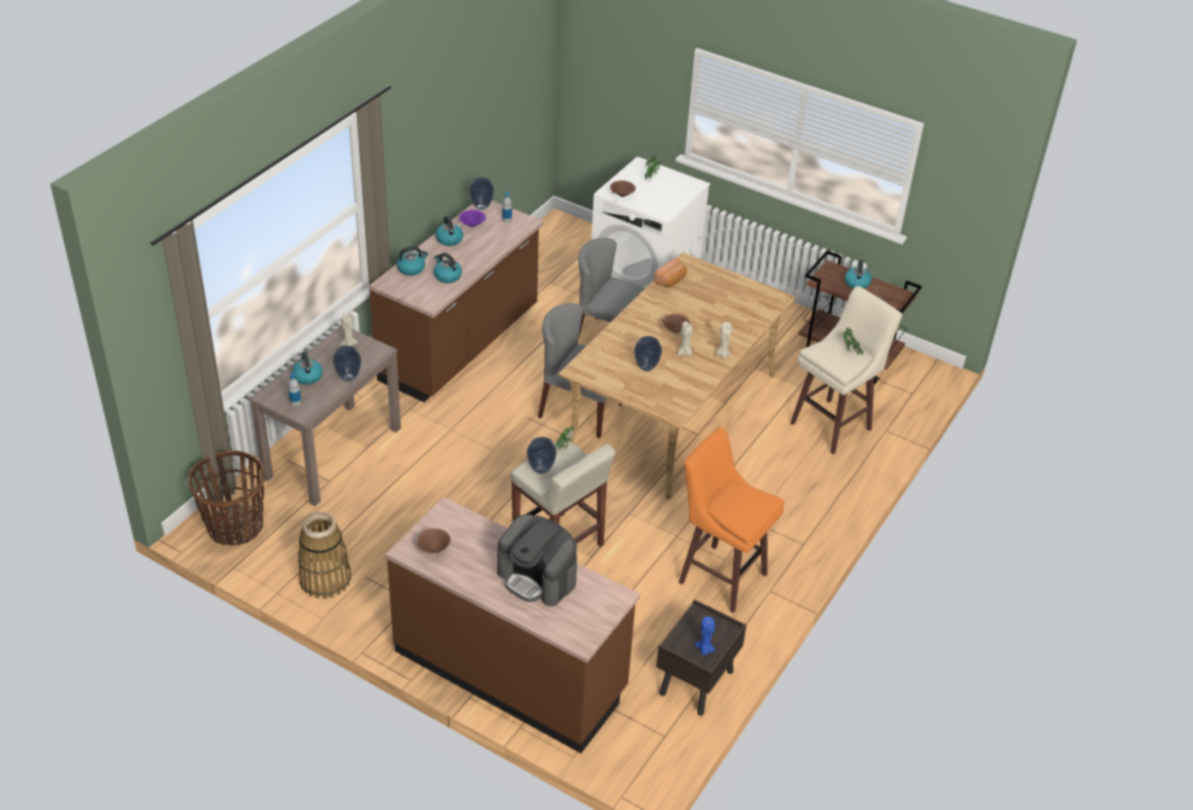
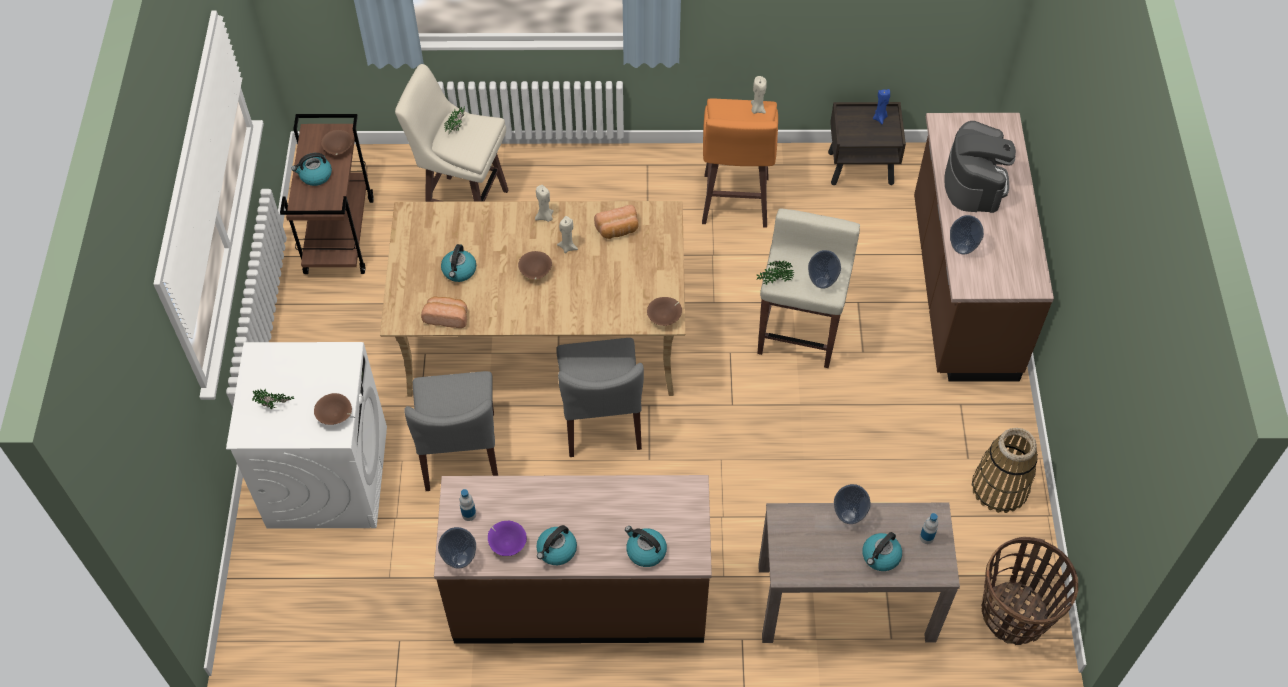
camera: 120 degrees left, 15 degrees up
(348, 344) = (797, 555): beige candle -> beige candle (757, 109)
(434, 549) = (1016, 267): brown bowl -> brown bowl (665, 318)
(447, 276) = (630, 505): kettle -> kettle (459, 271)
(646, 367) = (616, 267): vase -> vase (962, 249)
(679, 382) = (618, 230): none -> bread

